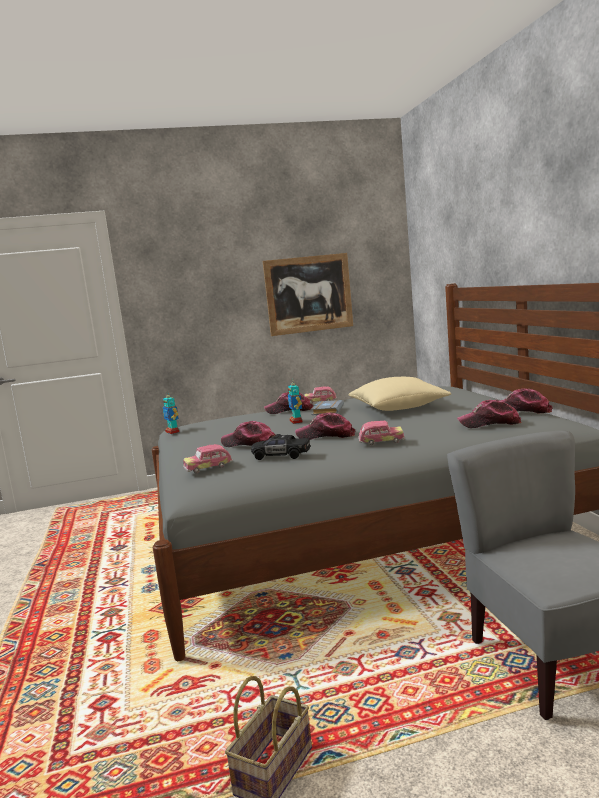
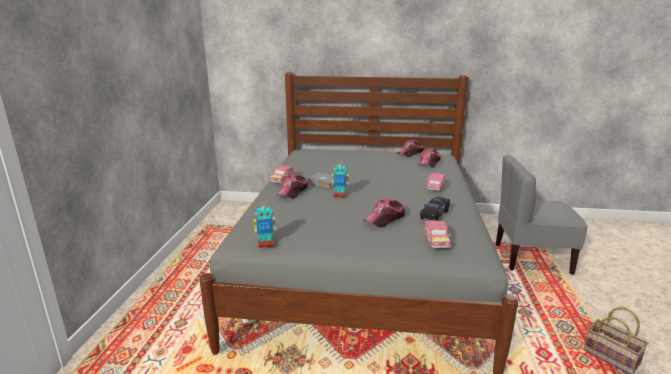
camera: 70 degrees left, 10 degrees up
(308, 294) = (162, 80): picture -> none
(326, 435) = (399, 195): cap -> none
(398, 407) = (353, 168): beige pillow -> none

